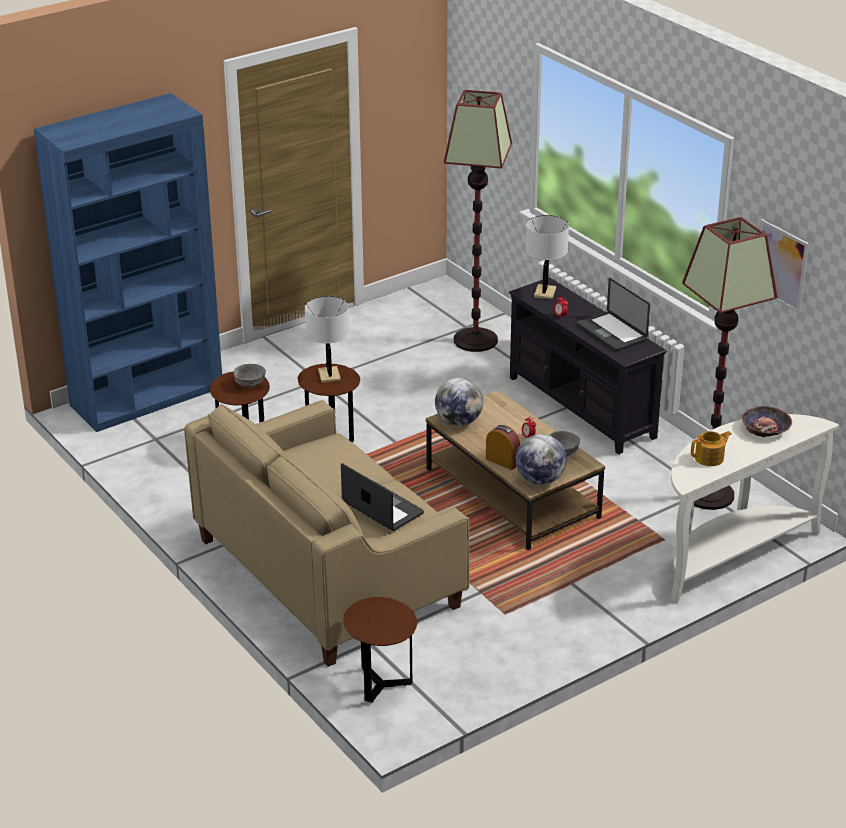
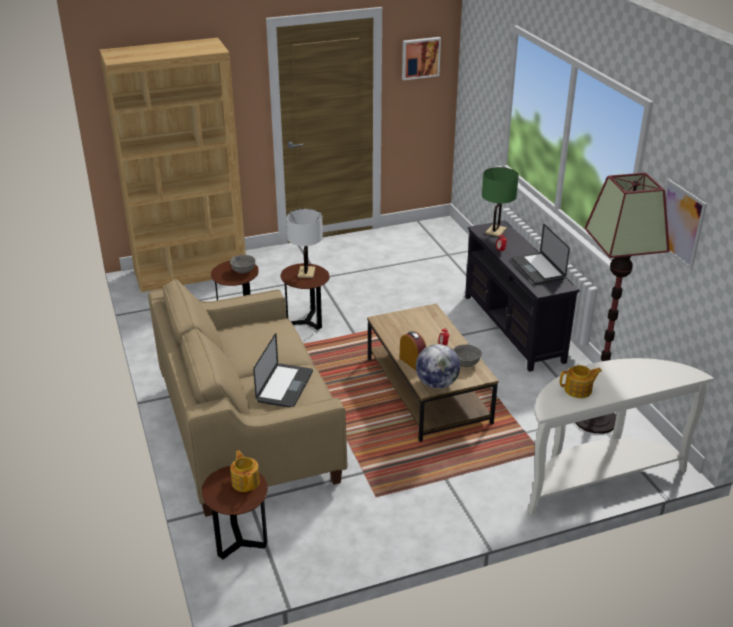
camera: 15 degrees right, 0 degrees up
(147, 397) = (191, 272): blue bookcase -> brown bookcase
(382, 508) = (285, 386): laptop -> laptop turned 45 degrees clockwise
(388, 611) = (245, 481): none -> teapot
(403, 81) = (420, 57): none -> picture
(458, 422) = (392, 324): globe -> none
(476, 340) = (451, 265): floor lamp -> none
(545, 293) = (496, 231): white table lamp -> green table lamp
(765, 428) = (641, 370): bowl -> none

